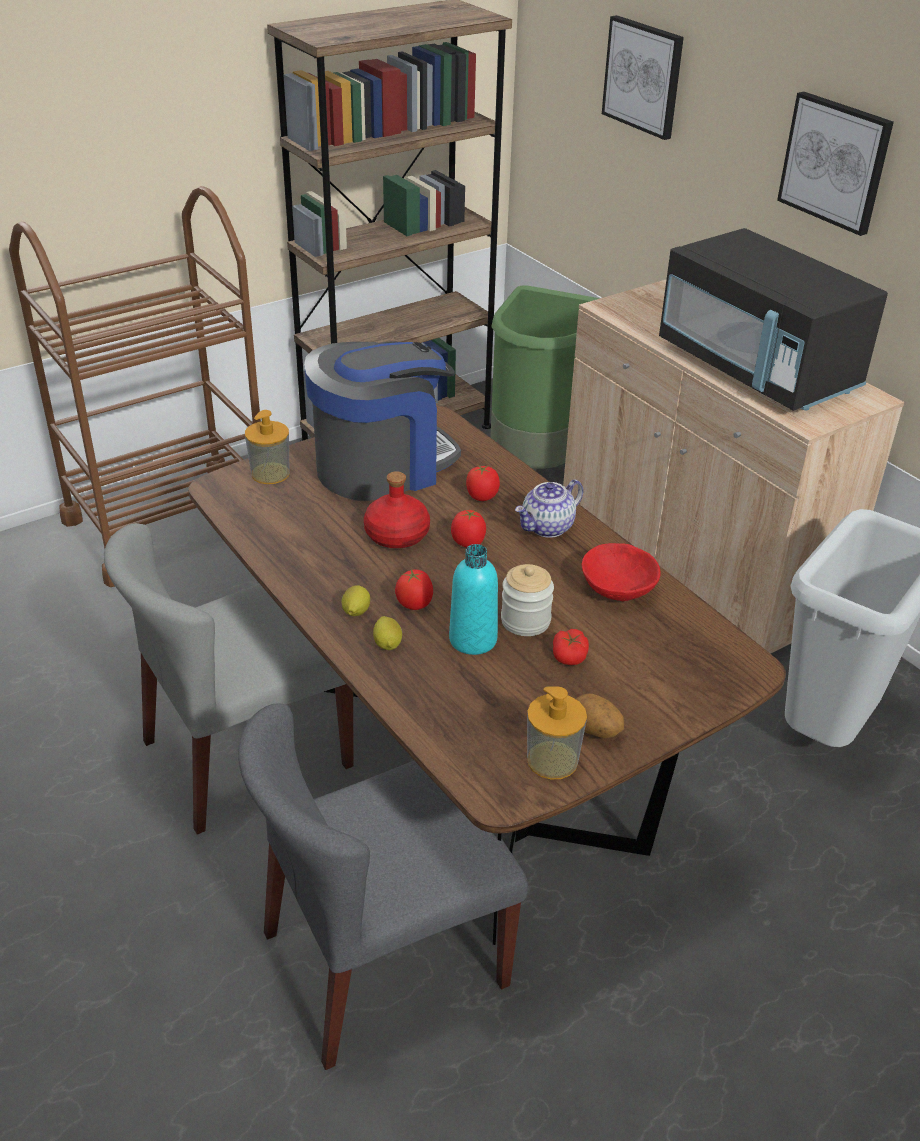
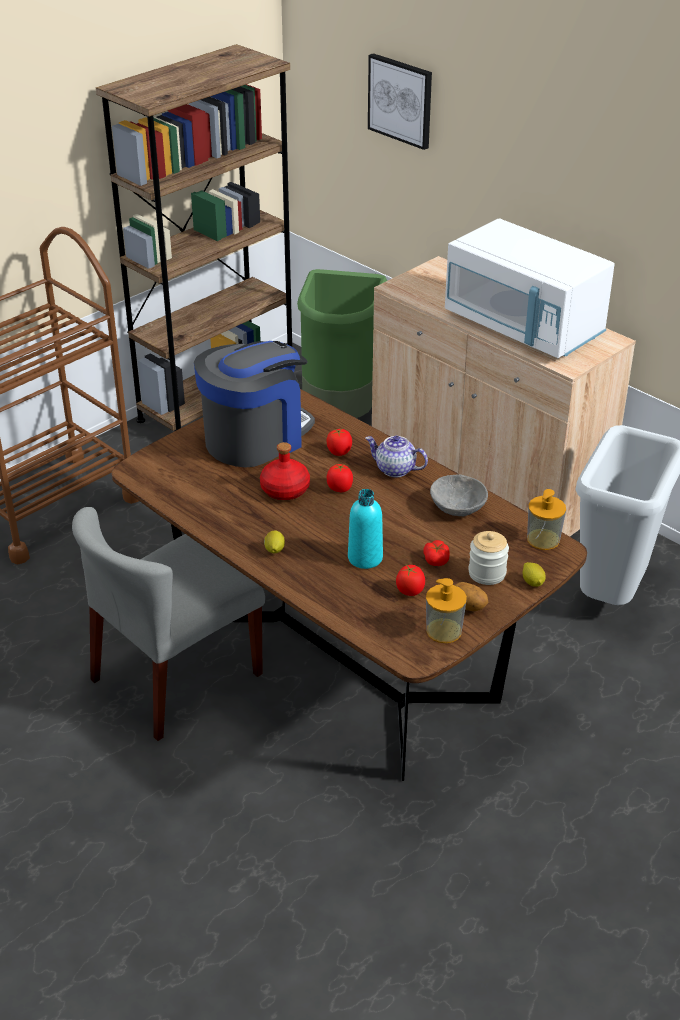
camera: 10 degrees left, 0 degrees up
(270, 473) = (171, 455): soap dispenser -> soap dispenser (543, 539)
(383, 960) = (325, 804): grey chair -> none
(387, 644) = (305, 569): lemon -> lemon (532, 582)
(414, 604) = (315, 538): tomato -> tomato (410, 591)
(525, 621) = (398, 540): jar -> jar (487, 573)
(547, 527) = (394, 469): teapot -> teapot turned 75 degrees clockwise
(617, 588) = (457, 507): red bowl -> grey bowl
(757, 369) = (523, 327): black microwave -> white microwave
(835, 162) = (563, 167): picture -> none

